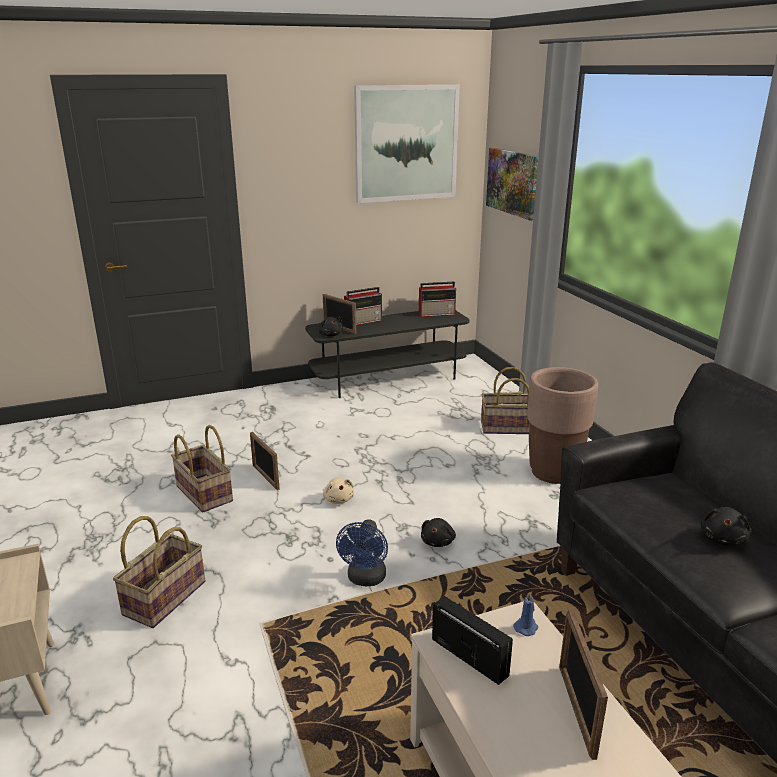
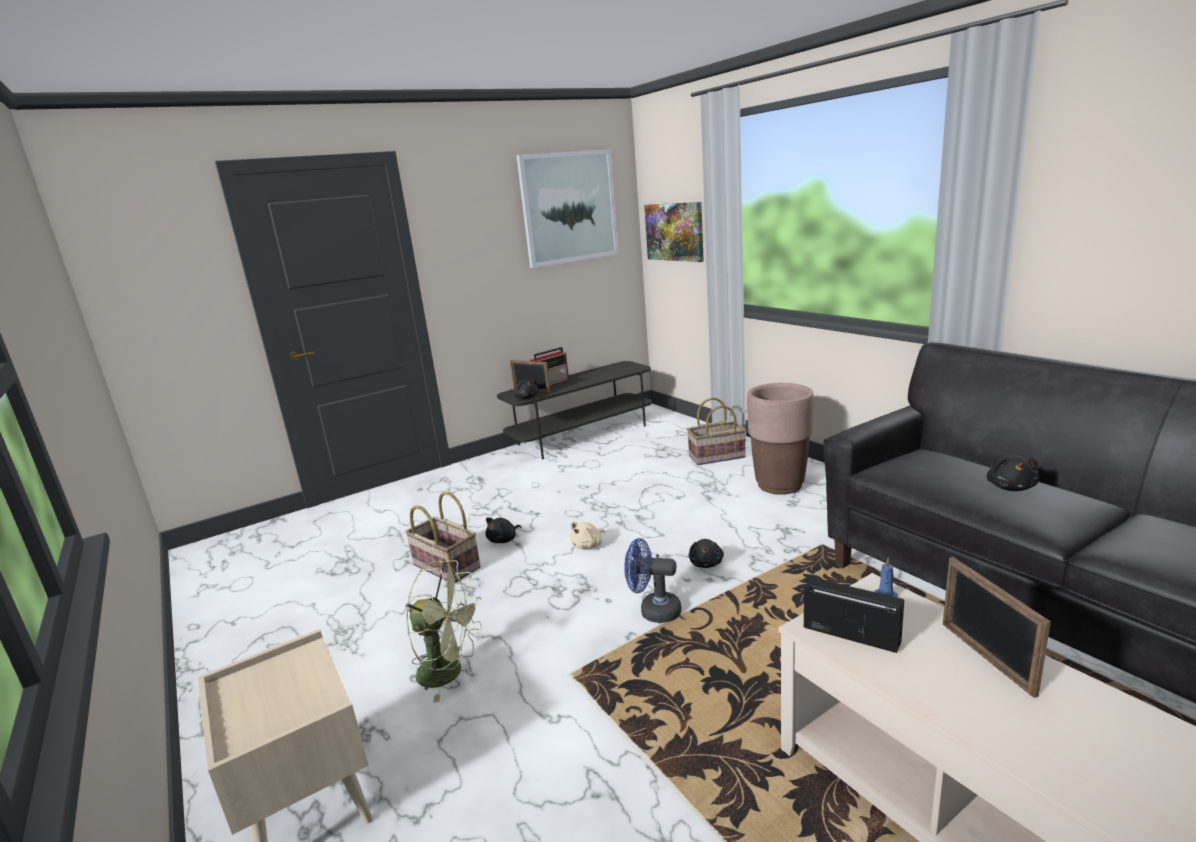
camera: 10 degrees left, 5 degrees down
(164, 597) = (450, 672): basket -> green fan
(265, 477) = (504, 540): picture frame -> black plush toy
(338, 499) = (588, 545): beige plush toy -> beige plush toy turned 75 degrees clockwise
(365, 579) = (653, 611): blue fan -> blue fan turned 105 degrees clockwise
(437, 314) = (618, 367): radio -> none

